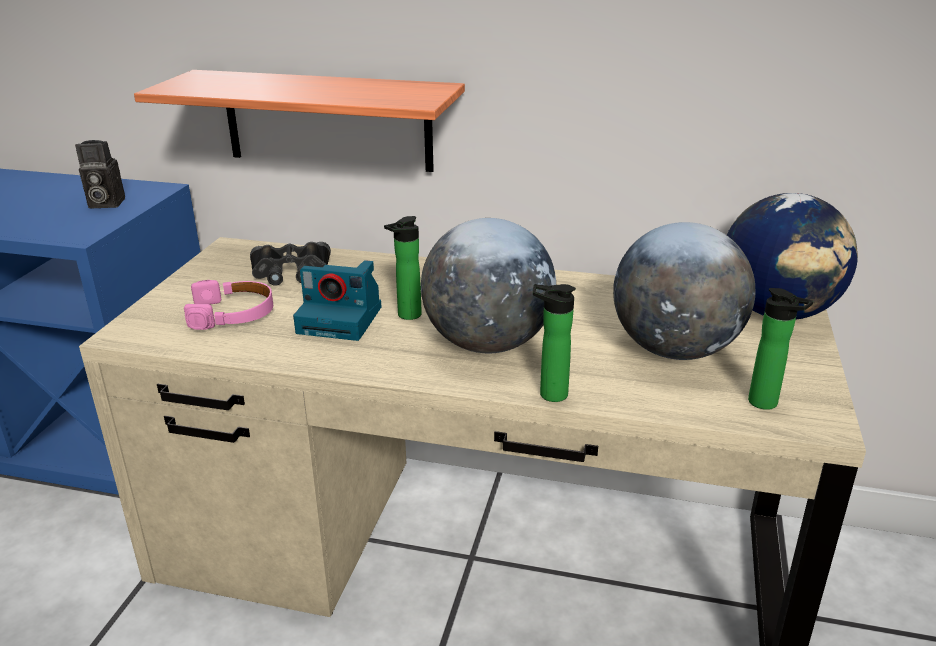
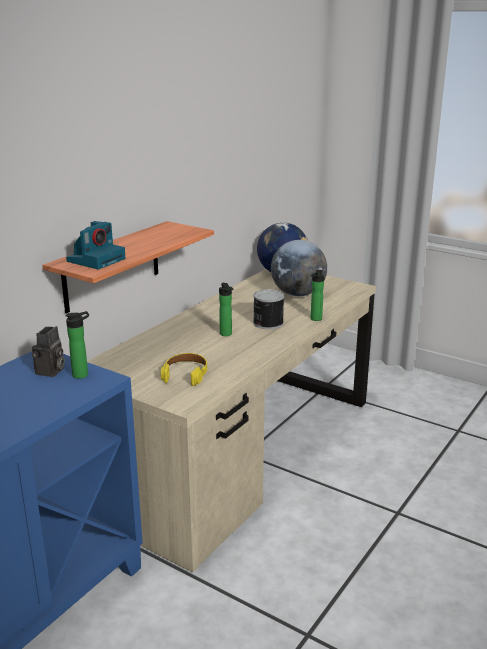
camera: 70 degrees left, 5 degrees down
(232, 314) = (185, 374): pink headphones -> yellow headphones
(291, 271) = (145, 355): black binoculars -> none
(342, 320) = (217, 348): camera -> camera (96, 259)
(487, 344) = (267, 323): globe -> can
(767, 404) = (343, 290): bottle -> bottle (83, 374)

